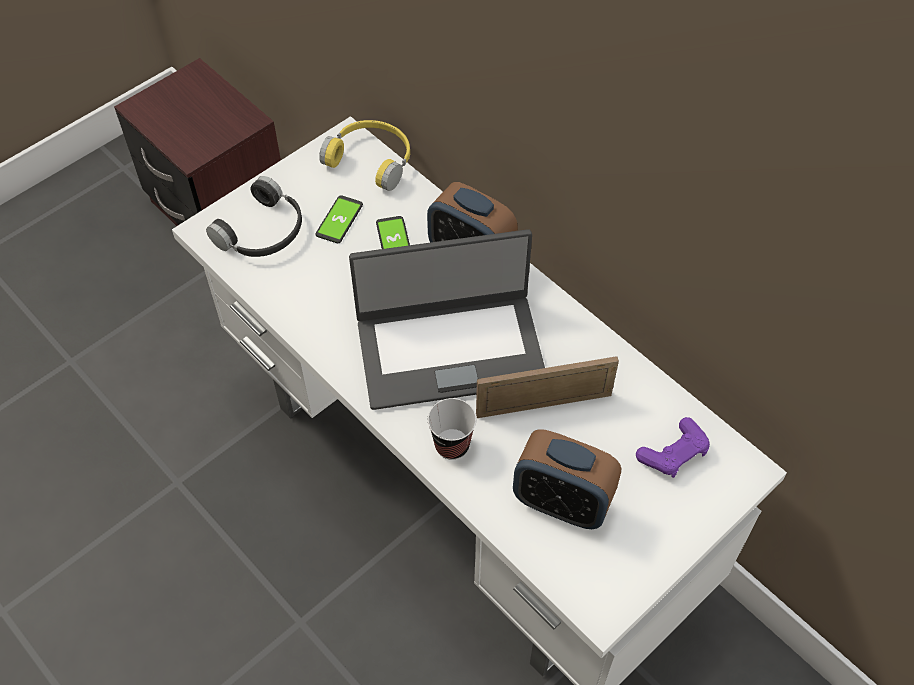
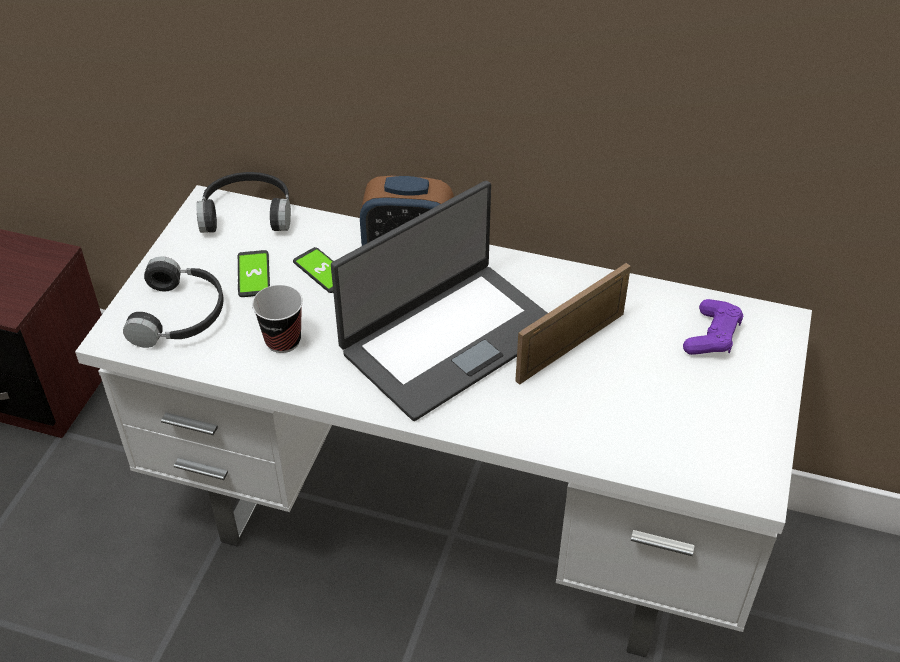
camera: 30 degrees left, 10 degrees down
(372, 159) = (247, 212): yellow headphones -> black headphones
(452, 445) = (514, 417): cup -> cup (283, 340)
(561, 502) = (651, 418): alarm clock -> none

